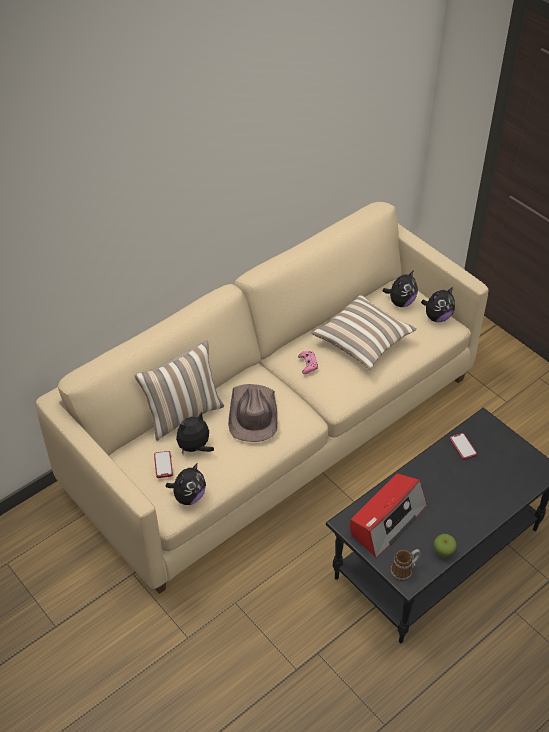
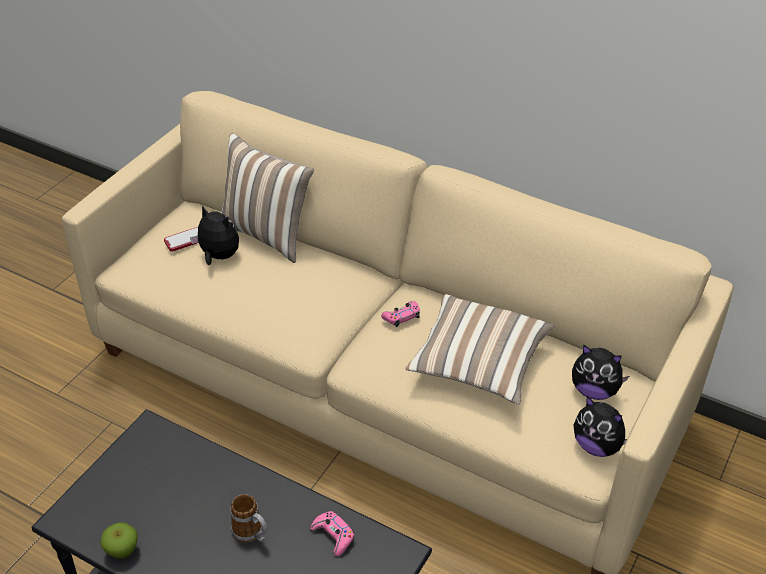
camera: 70 degrees right, 5 degrees down
(188, 496) = (150, 276): plush toy -> none
(252, 414) = (287, 288): brown hat -> none
(387, 520) = (163, 472): radio -> none
(405, 570) = (81, 511): mug -> mug (252, 533)
(463, 447) = (333, 535): phone -> pink game controller

